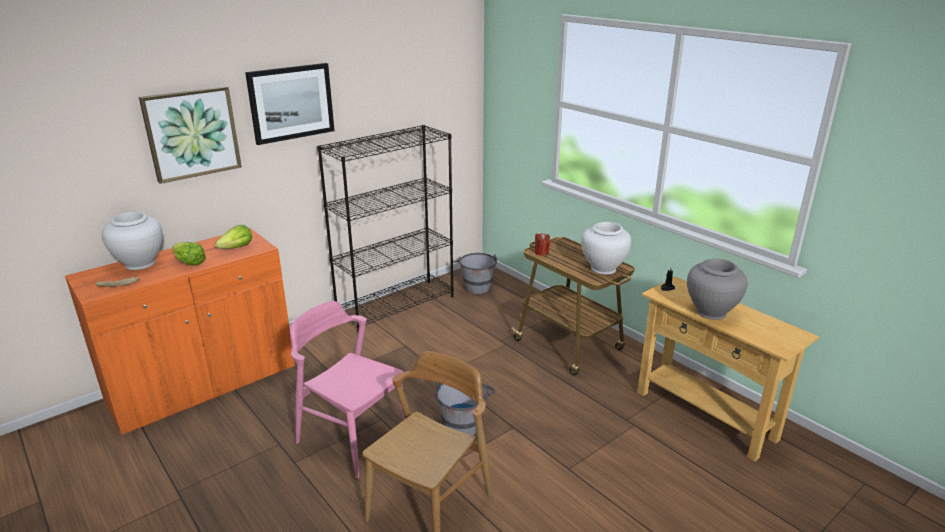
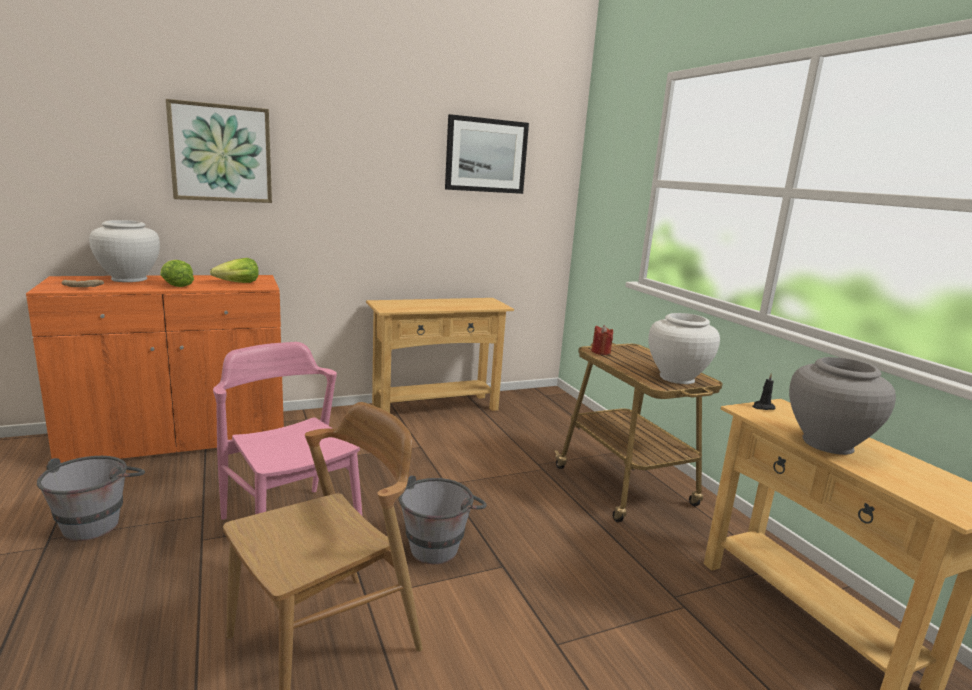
camera: 15 degrees right, 10 degrees down
(291, 103) = (342, 145): picture -> picture (486, 155)
(396, 305) = (435, 408): black bookcase -> beige console table
(476, 285) = (538, 406): grey bucket -> grey bucket (98, 520)

